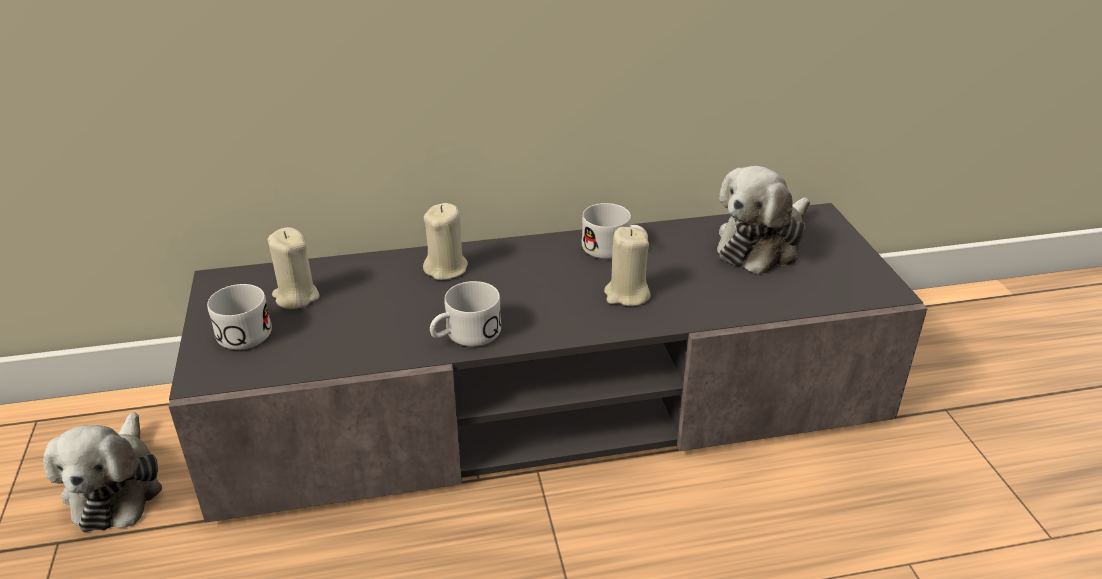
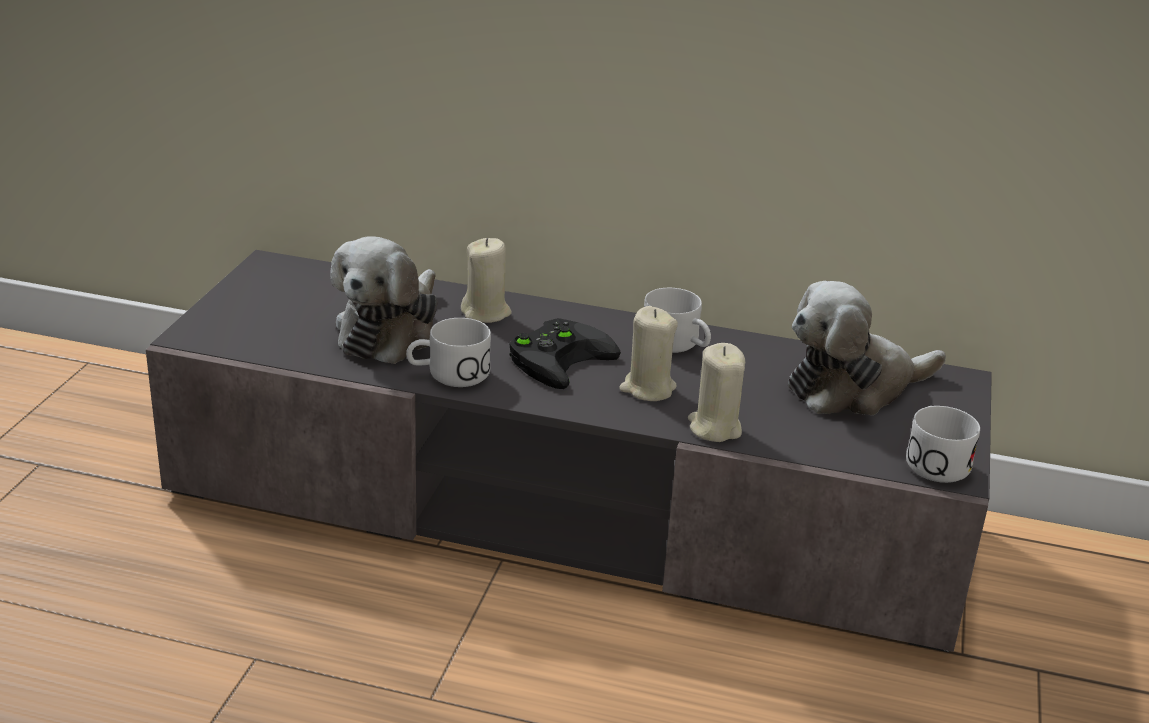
camera: 25 degrees right, 5 degrees down
(117, 487) = (114, 438): plush toy -> plush toy (390, 331)
(241, 330) = (253, 309): white mug -> white mug (934, 460)
(296, 297) = (324, 296): beige candle -> beige candle (714, 428)
(538, 289) = (559, 357): none -> black game controller

